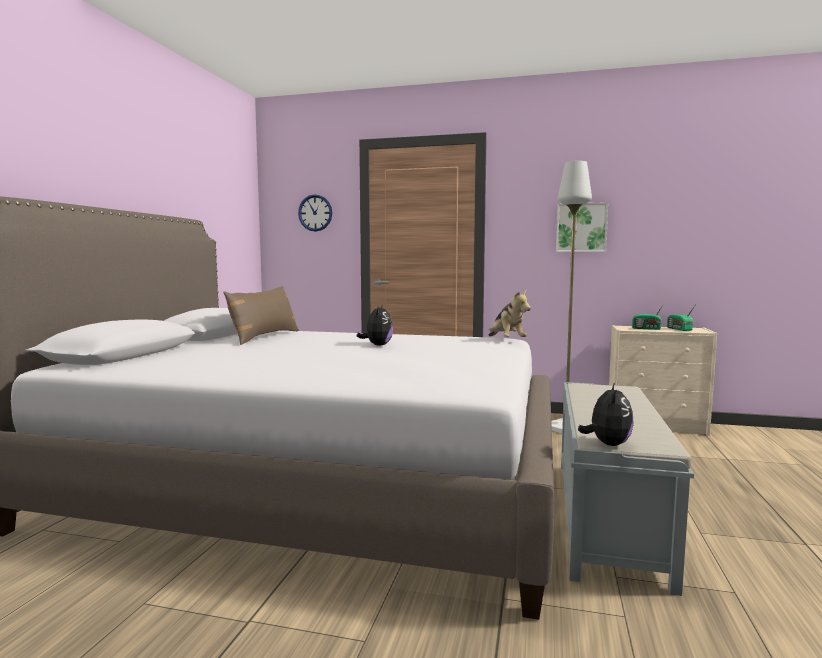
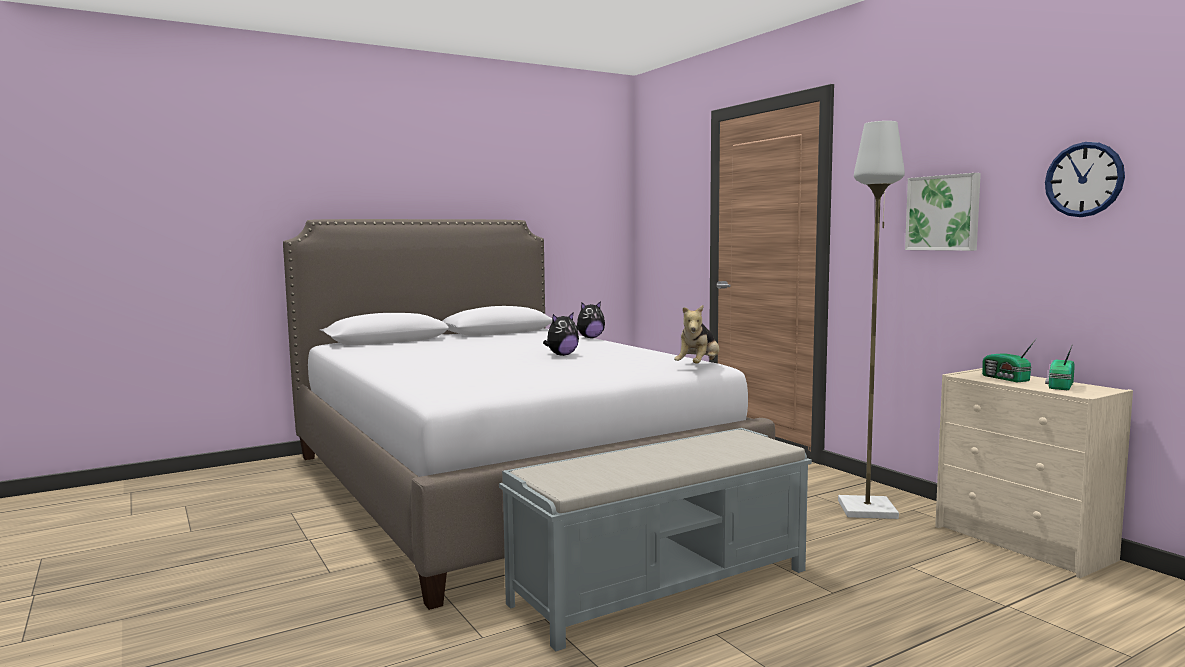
camera: 45 degrees right, 0 degrees up
(264, 337) = (521, 337): brown pillow -> none
(315, 213) = (675, 201): wall clock -> wall clock (1084, 179)
(607, 444) = (538, 474): plush toy -> plush toy (590, 338)

